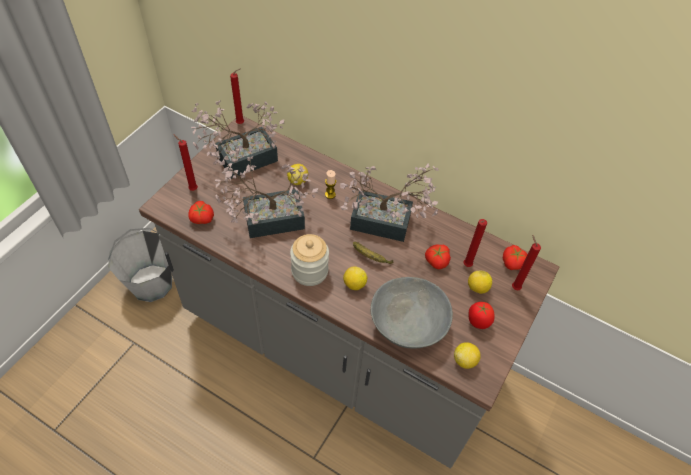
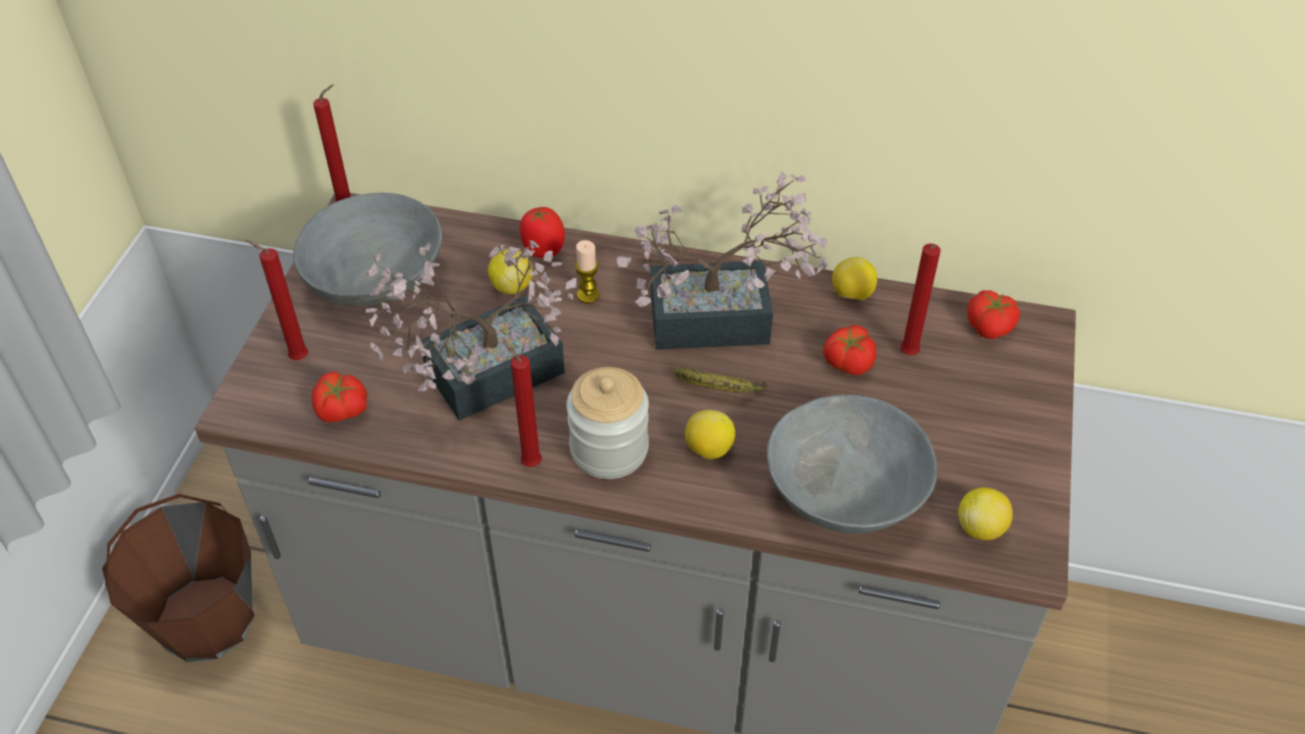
camera: 15 degrees left, 5 degrees down
(152, 283) = (207, 619): grey bucket -> brown bucket
(240, 160) = (376, 278): potted plant -> grey bowl
(477, 288) = (945, 390): lemon -> lemon (851, 295)
(478, 322) = (973, 450): tomato -> tomato (543, 251)
(514, 287) = (1012, 368): red candle -> red candle (529, 462)

